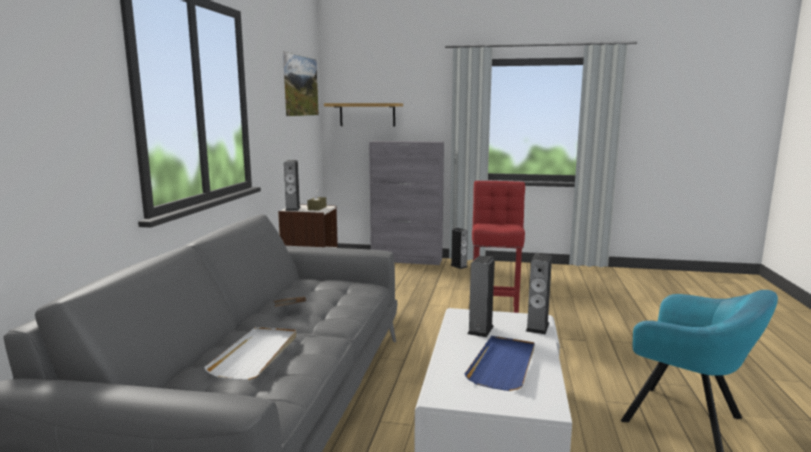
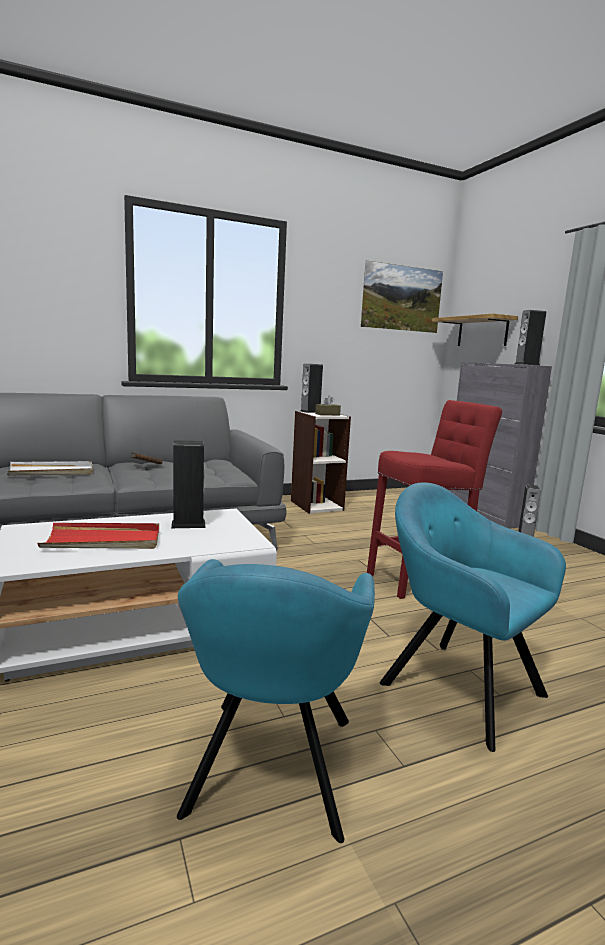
camera: 55 degrees right, 0 degrees up
(503, 365) = (103, 541): blue tray -> red tray
(537, 327) = (224, 544): speaker -> speaker (527, 364)
(624, 349) = (456, 685): none -> turquoise armchair

